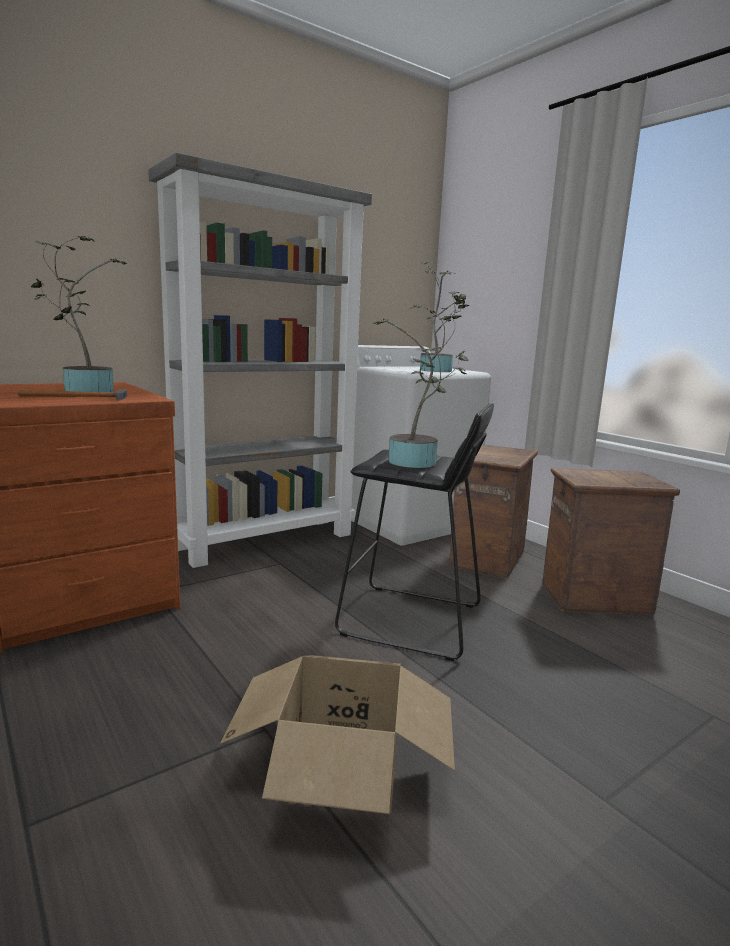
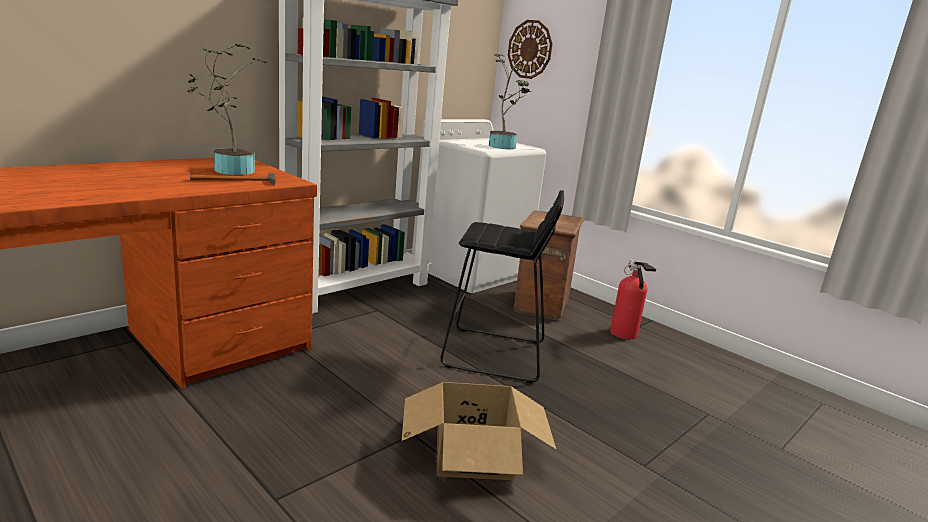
camera: 10 degrees left, 5 degrees up
(417, 463) = (507, 236): potted plant -> none
(470, 262) = (530, 49): none -> wall clock
(593, 598) = (624, 335): crate -> fire extinguisher

